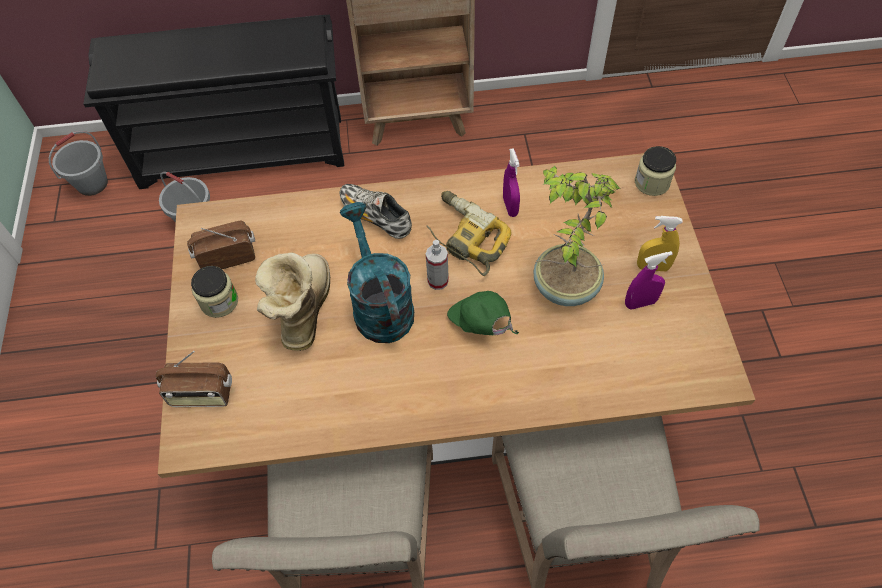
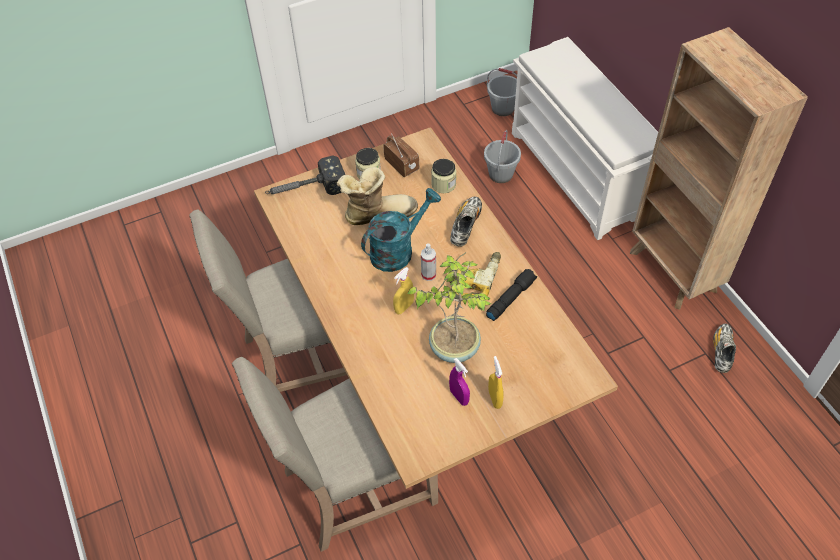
camera: 70 degrees right, 5 degrees down
(202, 395) = (305, 190): radio -> hammer
(244, 150) = (578, 175): black shoe rack -> white shoe rack
(480, 324) = (404, 307): green cap -> yellow spray bottle
(510, 206) = (510, 298): purple spray bottle -> black flashlight
(527, 121) = (722, 351): none -> shoe
(652, 183) = (577, 382): jar -> jar (443, 184)

